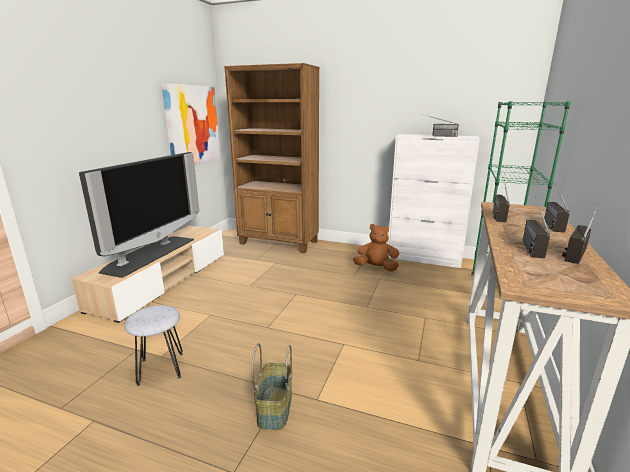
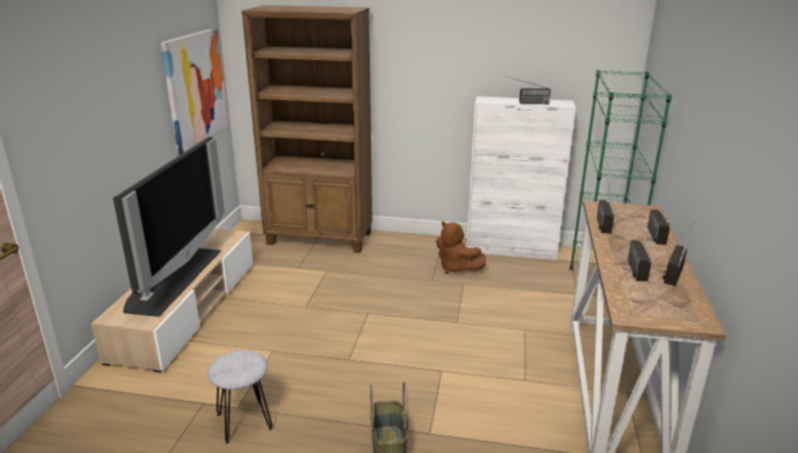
camera: 10 degrees left, 5 degrees up
(376, 268) = (456, 268): brown plush toy -> brown plush toy turned 135 degrees counterclockwise

